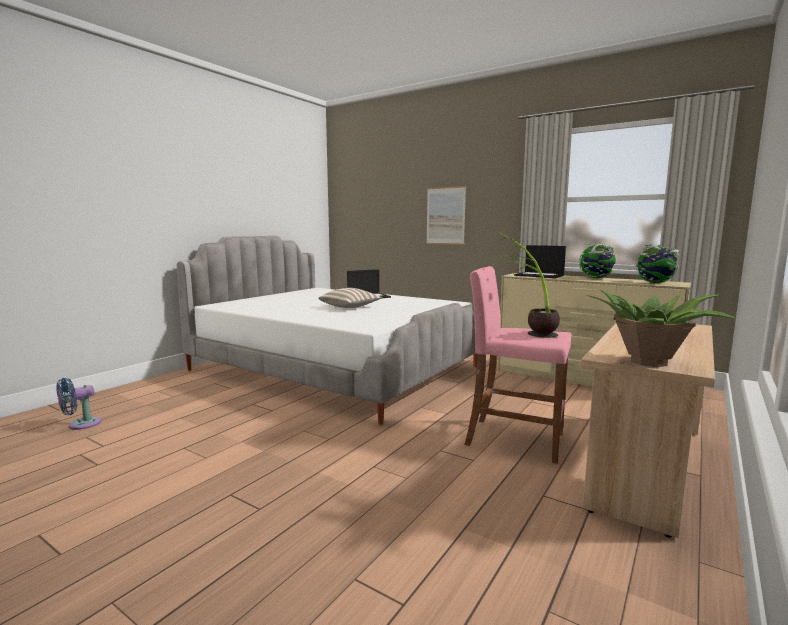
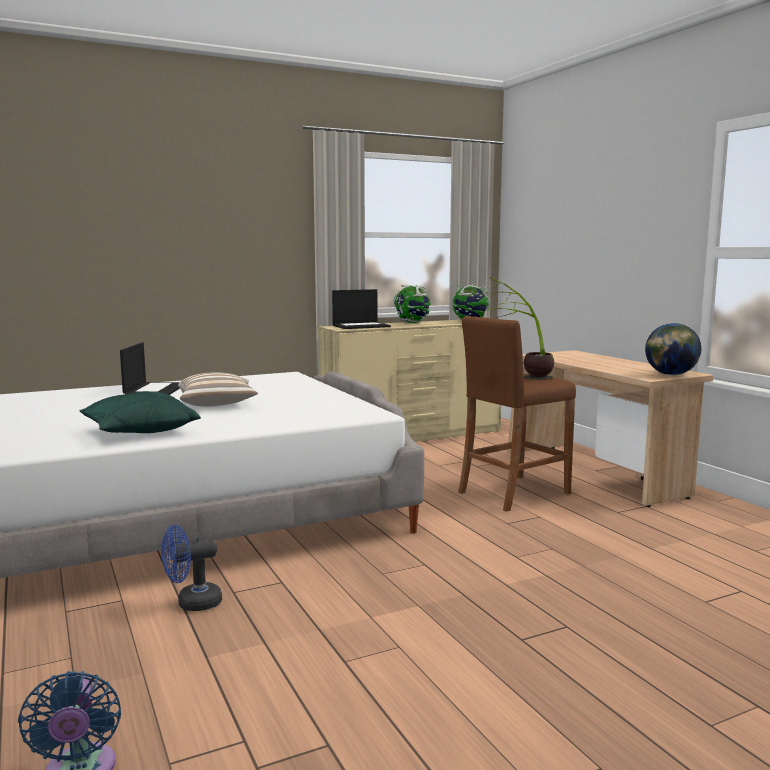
camera: 60 degrees left, 0 degrees up
(234, 400) = (192, 603): none -> blue fan
(275, 309) = (139, 432): none -> green pillow
(445, 216) = (194, 251): picture -> none
(514, 439) = (513, 493): pink stool -> brown stool
(650, 362) = (670, 374): potted plant -> globe

